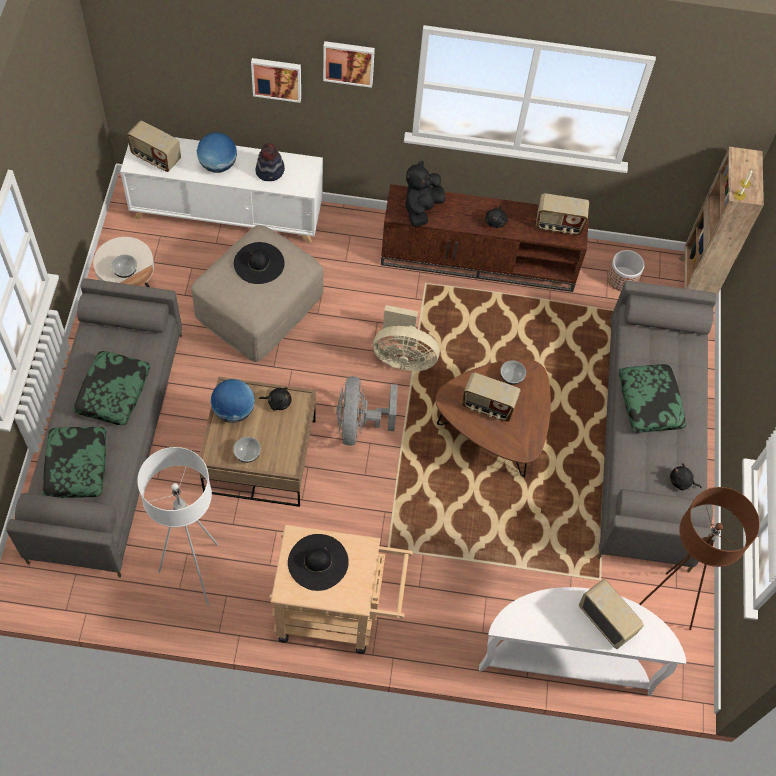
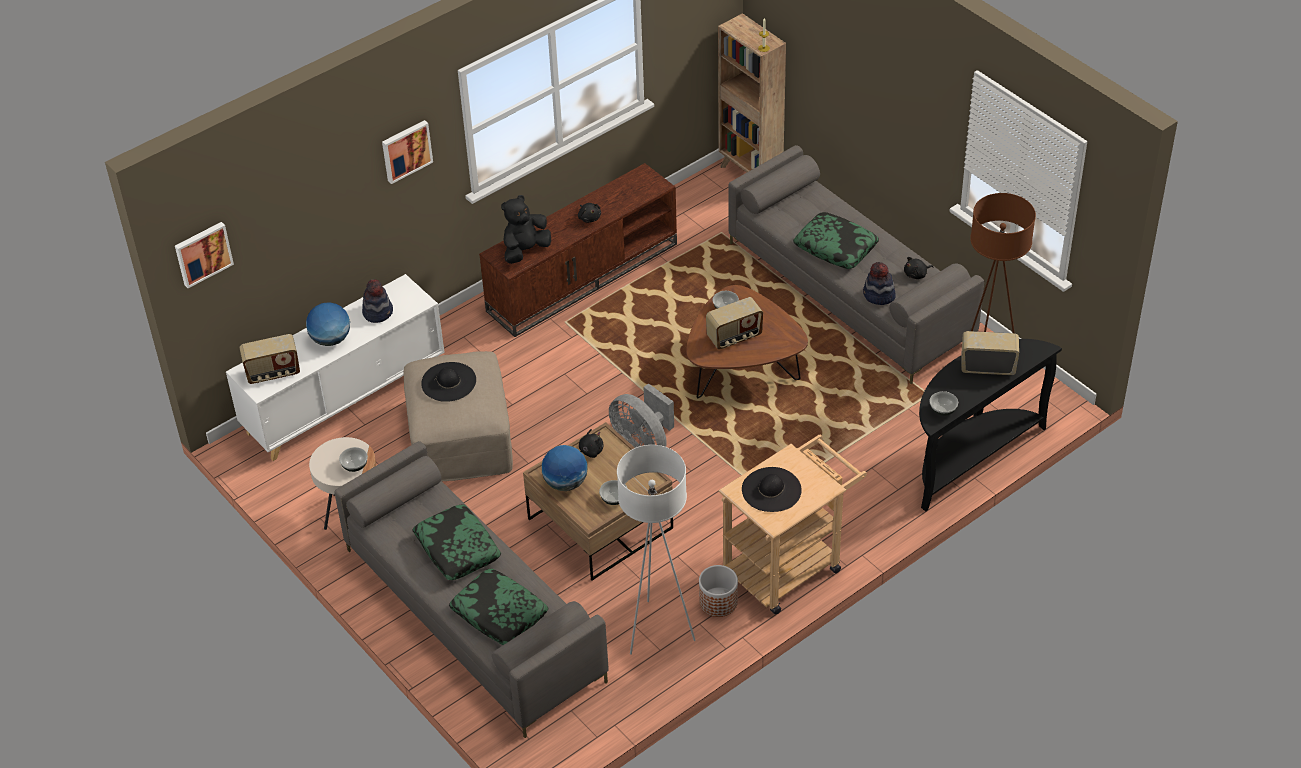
camera: 40 degrees left, 15 degrees down
(277, 78) = (347, 212): picture -> picture (202, 253)
(403, 357) = (615, 379): beige fan -> none
(422, 209) = (525, 250): black plush toy -> black plush toy turned 60 degrees clockwise
(525, 622) = (942, 409): none -> bowl
(559, 225) = (636, 187): radio -> none
(566, 660) = (969, 456): white console table -> black console table
(622, 279) = (700, 210): planter -> planter (718, 602)
(630, 472) = (878, 295): none -> hat

